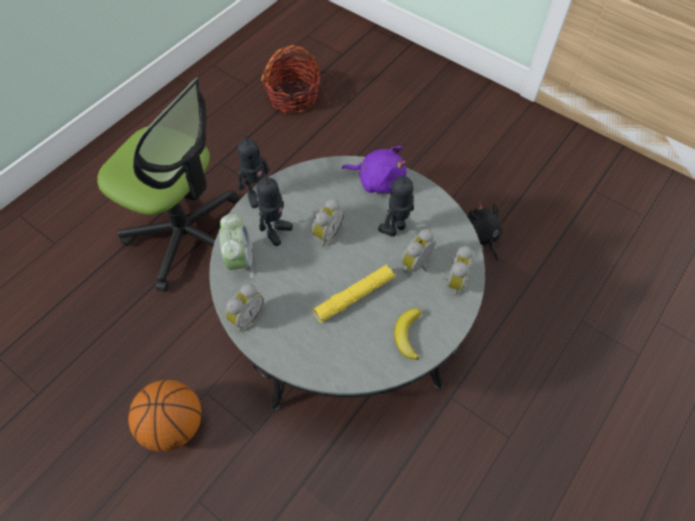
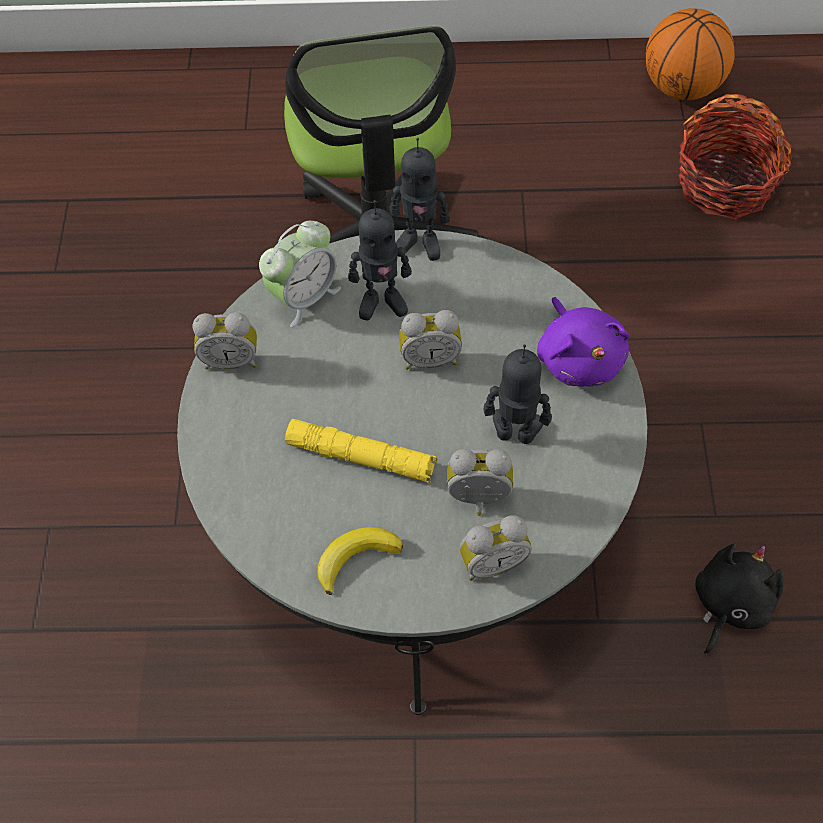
camera: 55 degrees right, 0 degrees up
(174, 424) = (120, 431): basketball -> basketball (682, 87)

